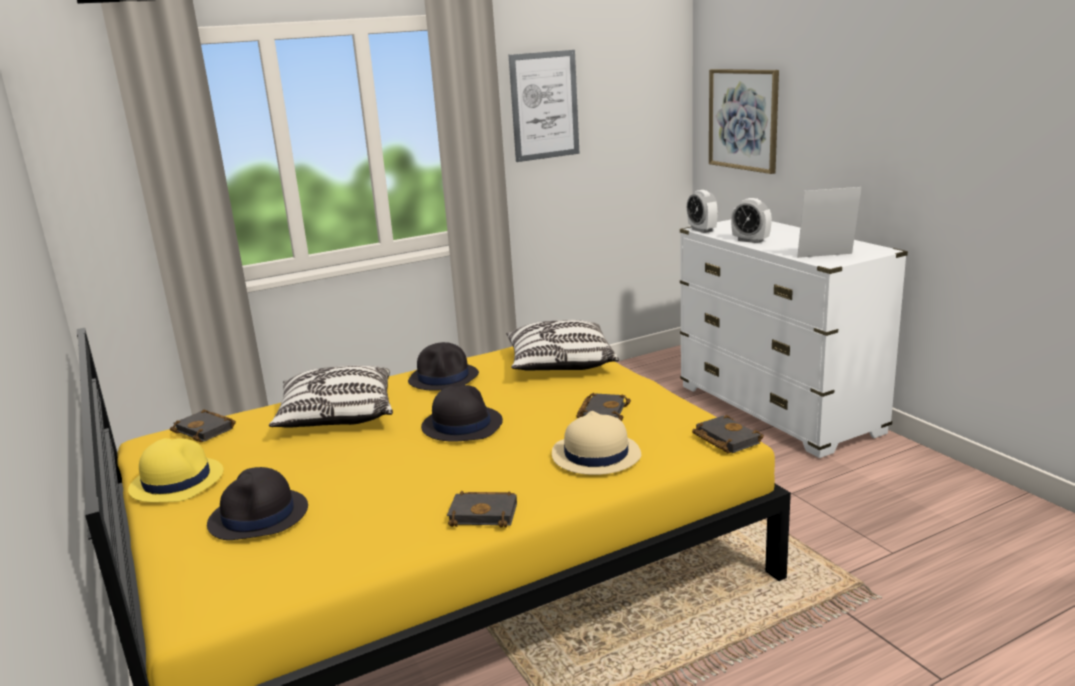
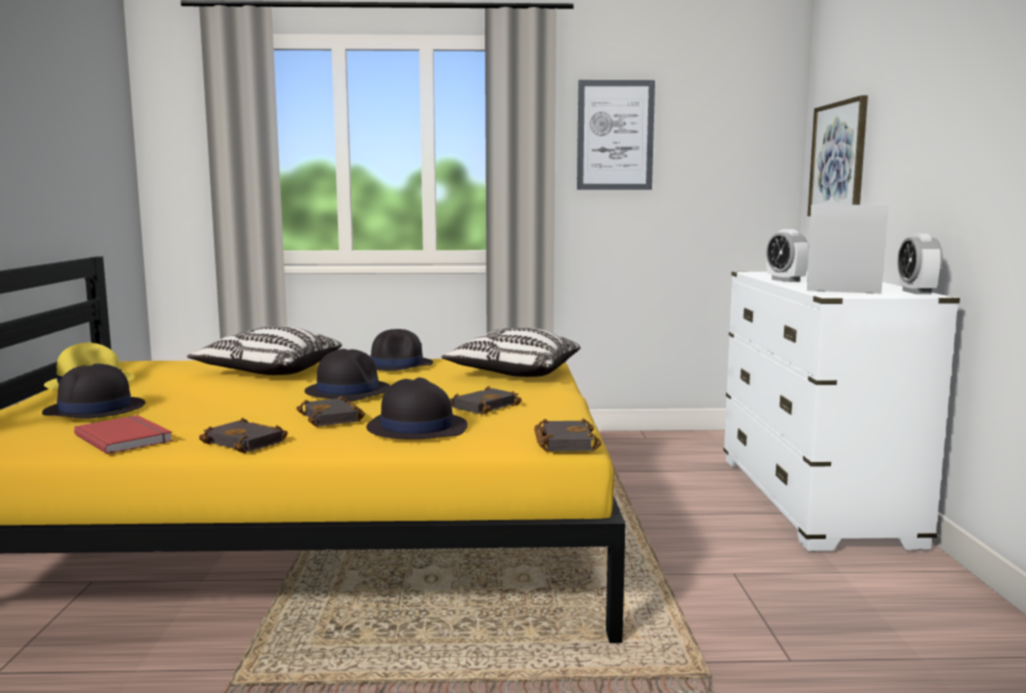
camera: 25 degrees right, 10 degrees down
(207, 430) = (166, 362): black book -> black book (333, 418)
(365, 542) = (126, 437): none -> red book
(595, 455) = (416, 428): beige hat -> black hat
(702, 230) = (752, 273): alarm clock -> alarm clock (916, 292)

